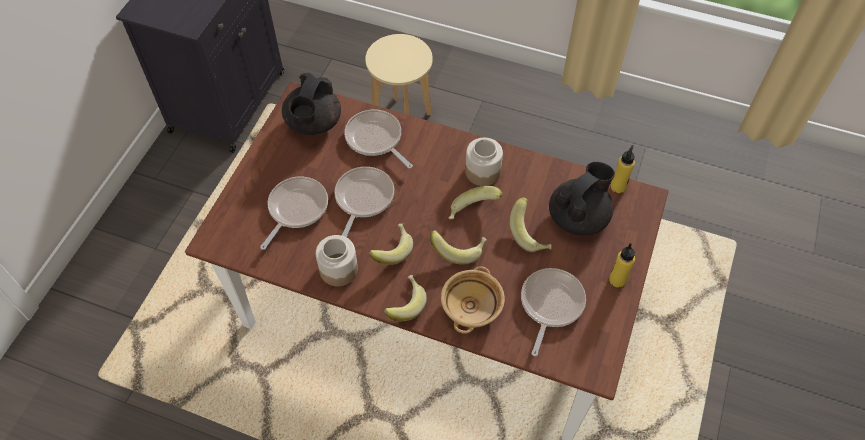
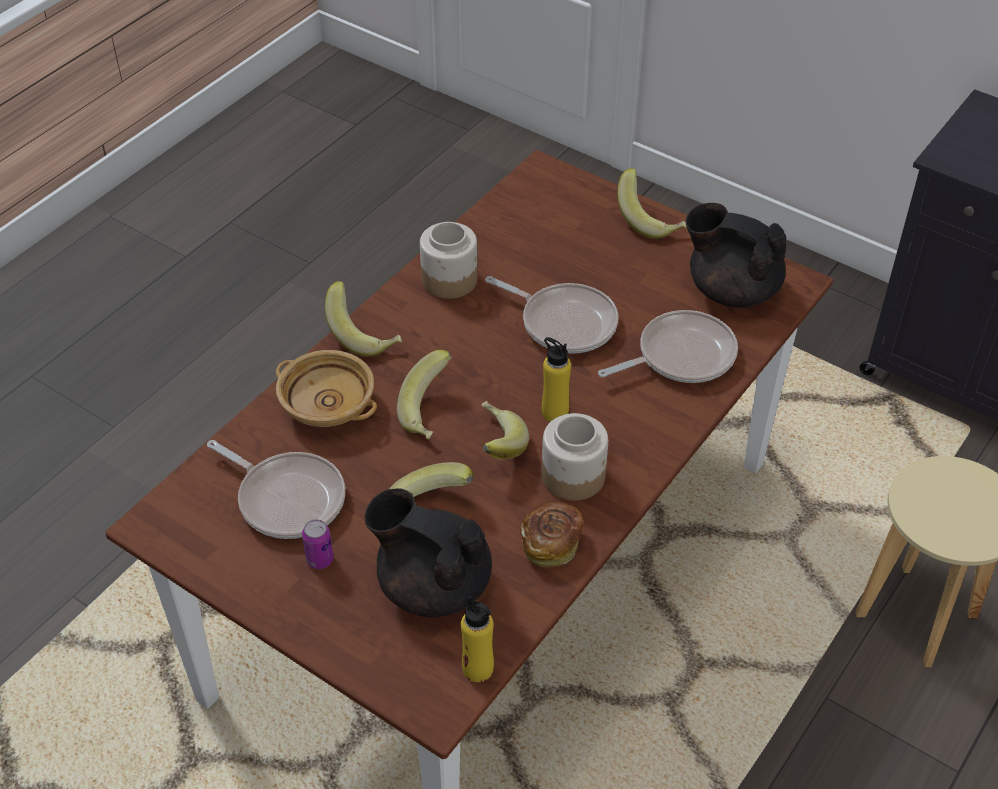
camera: 105 degrees right, 10 degrees down
(296, 209) = (569, 252): frying pan -> none
(391, 250) = (460, 337): banana -> banana (650, 220)
(531, 172) = (551, 543): none -> bread
(578, 217) = (432, 585): black teapot -> black teapot turned 150 degrees clockwise
(585, 274) = (320, 560): none -> can
(617, 280) = (289, 601): yellow bottle -> yellow bottle (555, 412)

